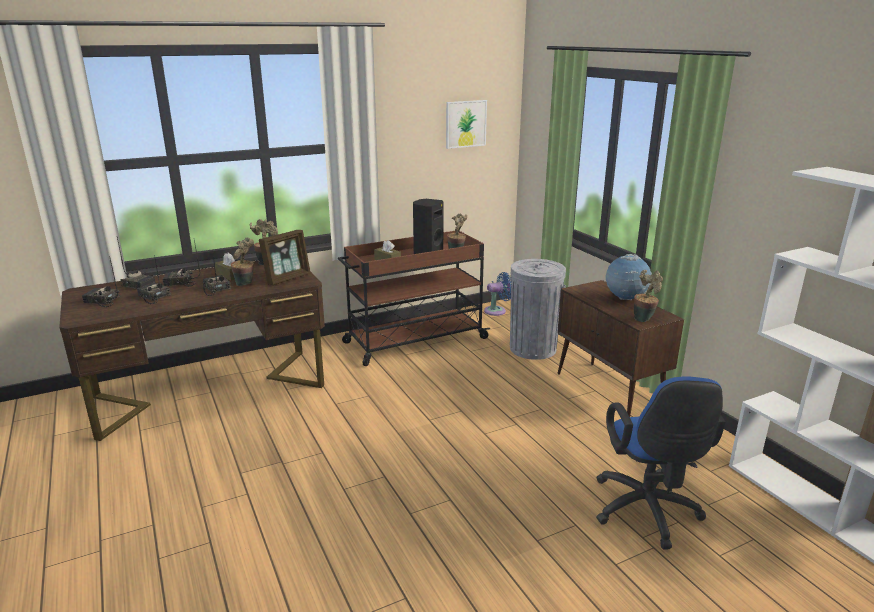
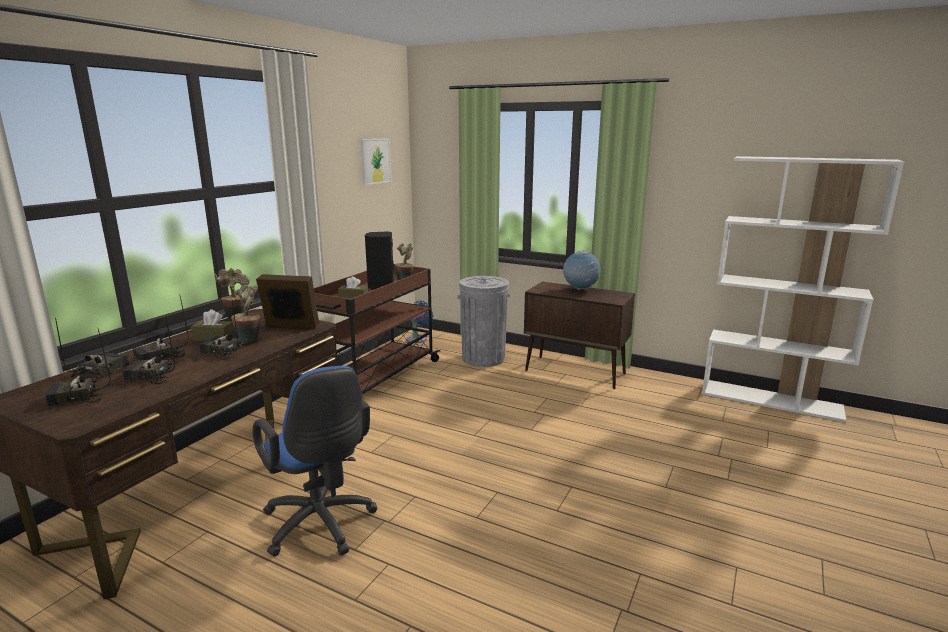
camera: 35 degrees left, 5 degrees down
(139, 284) = (100, 370): radio -> radio turned 60 degrees counterclockwise
(287, 278) = (290, 327): picture frame -> picture frame turned 90 degrees counterclockwise
(644, 319) = (613, 298): potted plant -> none
(647, 513) = (700, 440): blue office chair -> blue office chair (321, 526)

